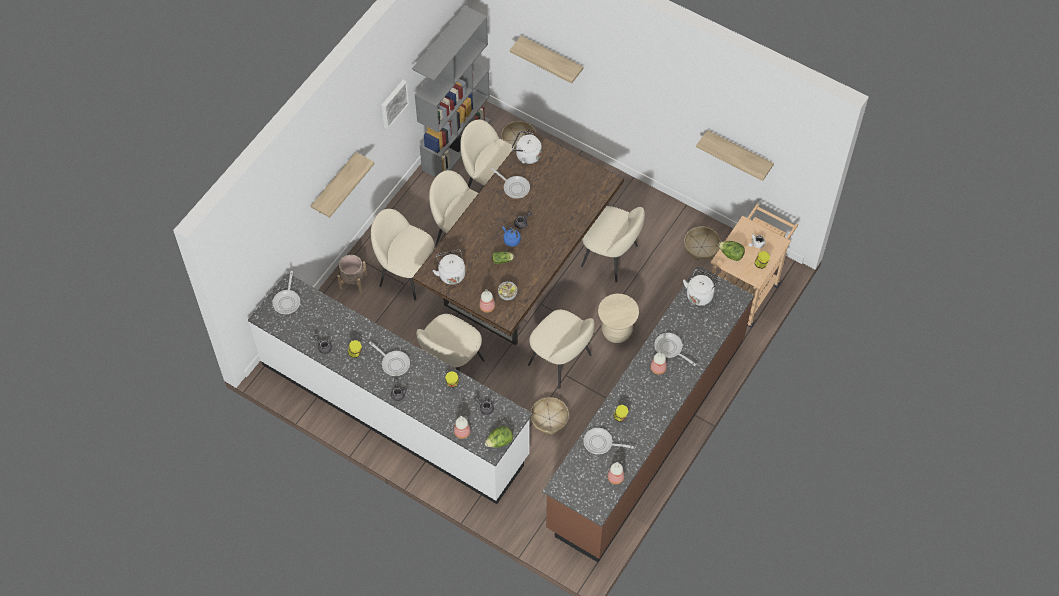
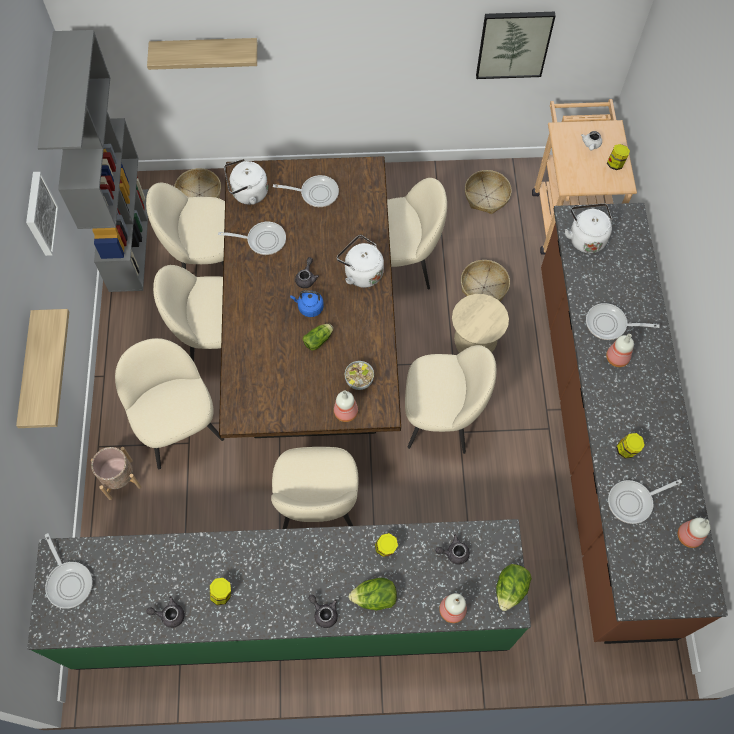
camera: 35 degrees left, 5 degrees up
(394, 363) = (286, 573): frying pan -> frying pan (316, 193)
(394, 409) = (291, 612): white counter -> green counter
(406, 273) = (180, 427): beige chair -> beige chair turned 75 degrees clockwise
(451, 273) = (266, 397): white kettle -> white kettle (361, 272)
(549, 419) = (482, 498): basket -> basket (483, 287)
(731, 255) = (575, 173): lettuce -> lettuce (374, 598)
(739, 153) = (513, 44): shelf -> picture

